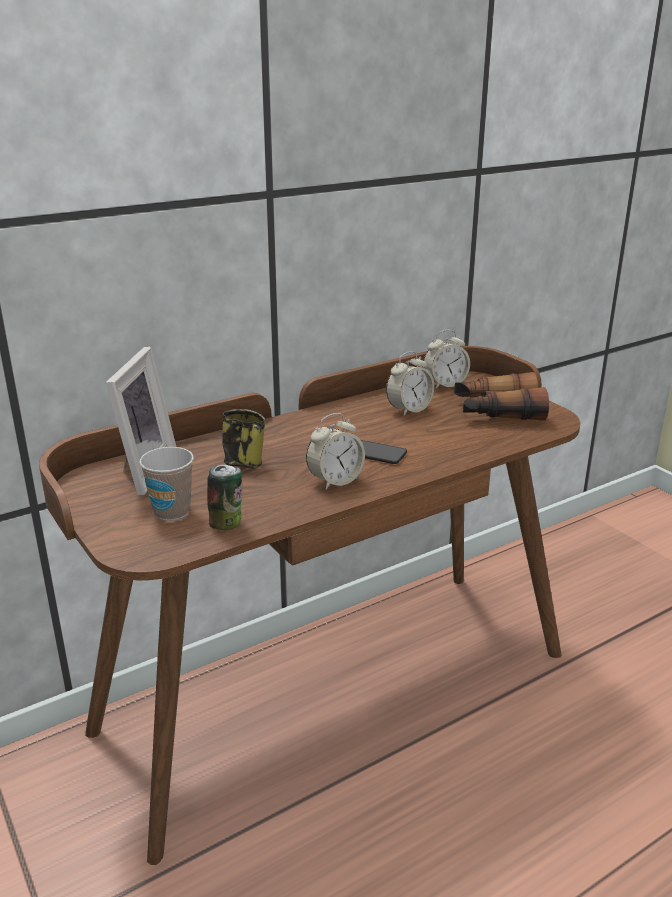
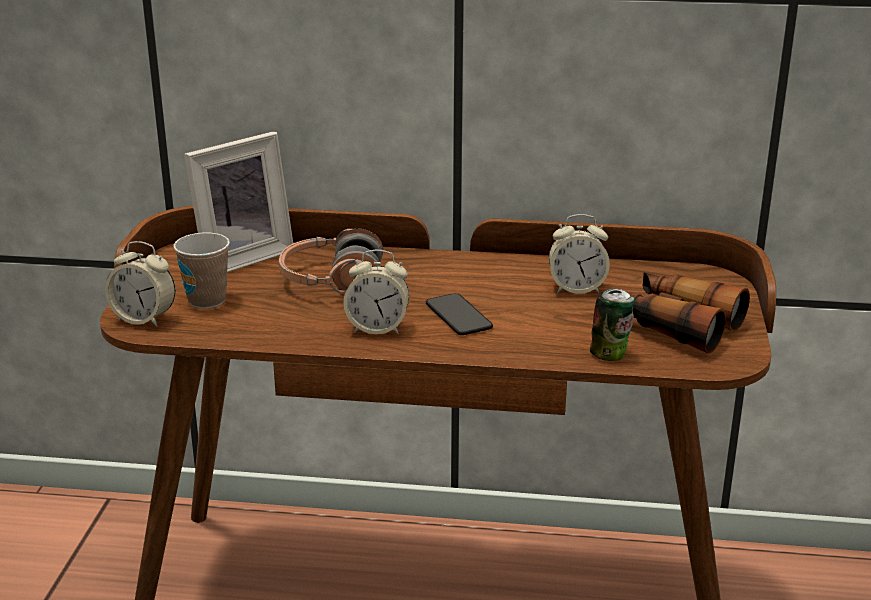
camera: 40 degrees right, 0 degrees up
(227, 523) = (229, 327): can -> can (610, 355)
(244, 461) = (331, 281): mug -> headphones
(445, 384) = (669, 276): alarm clock -> alarm clock (144, 319)

